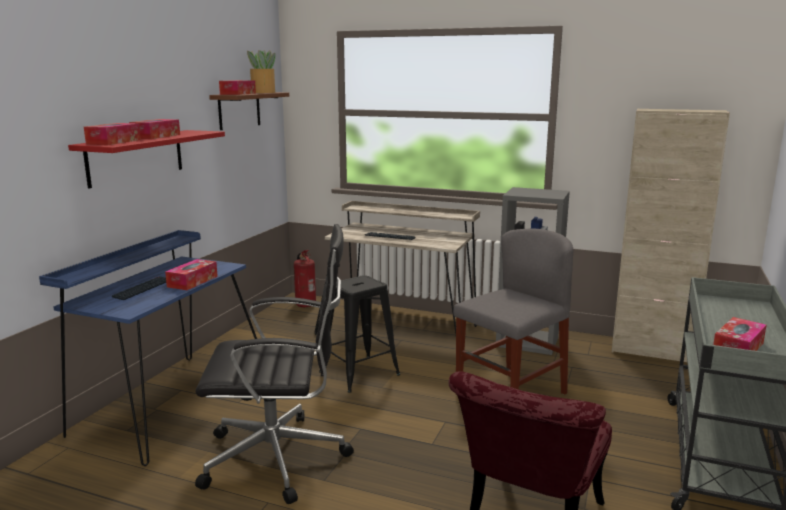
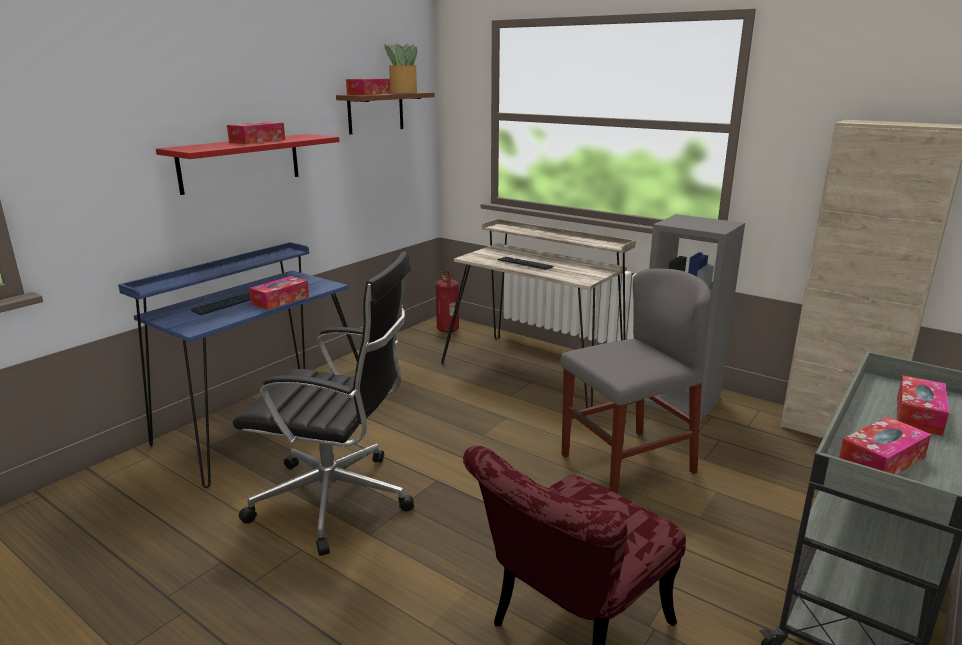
camera: 15 degrees right, 5 degrees up
(114, 142) = (203, 146): tissue box -> tissue box (918, 415)
(359, 373) = (466, 415): black stool -> none

